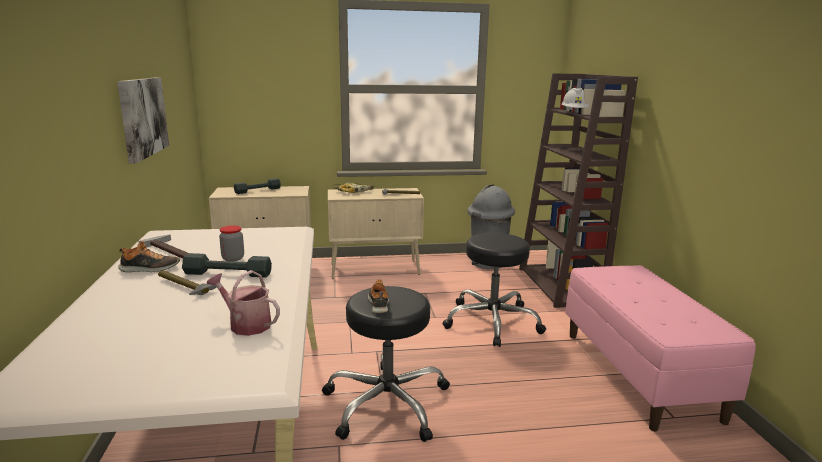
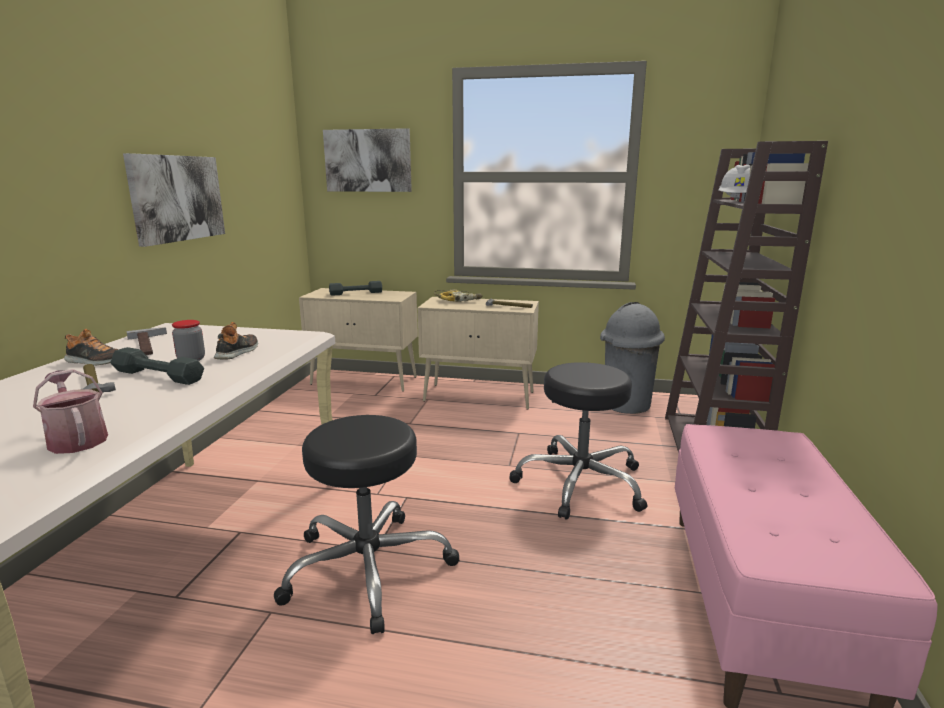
camera: 20 degrees right, 0 degrees up
(262, 74) = (368, 160): none -> picture
(378, 303) = (343, 437): shoe -> shoe (238, 352)

